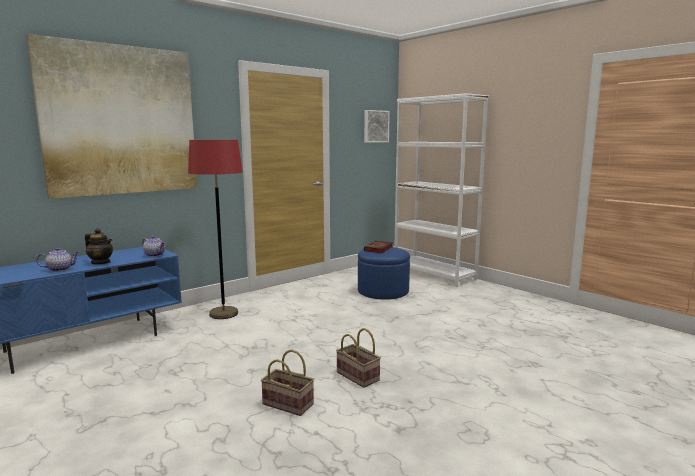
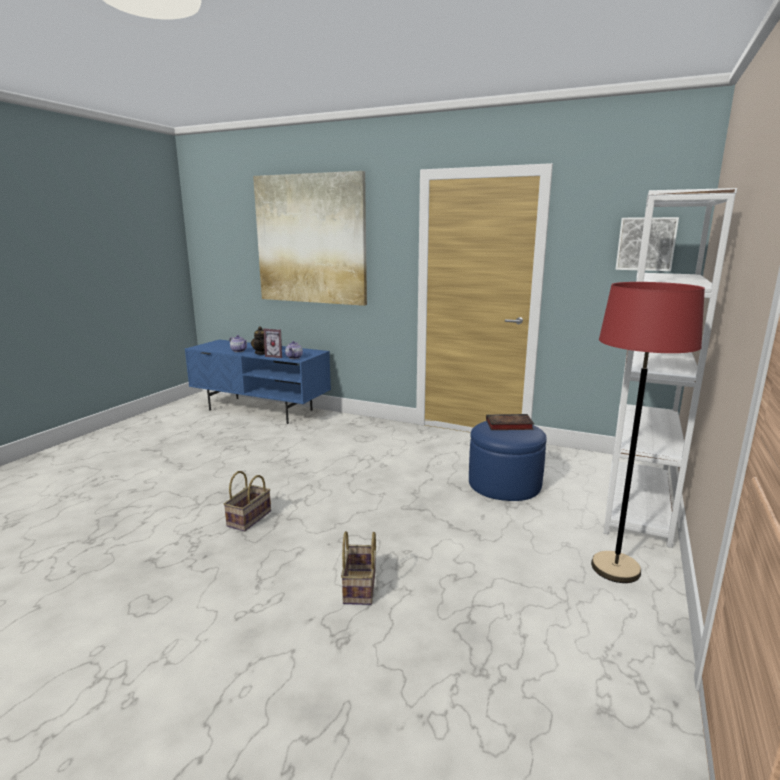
camera: 65 degrees right, 5 degrees up
(130, 259) = (276, 356): none -> picture frame
(223, 314) = (349, 430): red floor lamp -> red floor lamp (615, 568)
(289, 404) = (188, 501): basket -> basket (360, 588)

